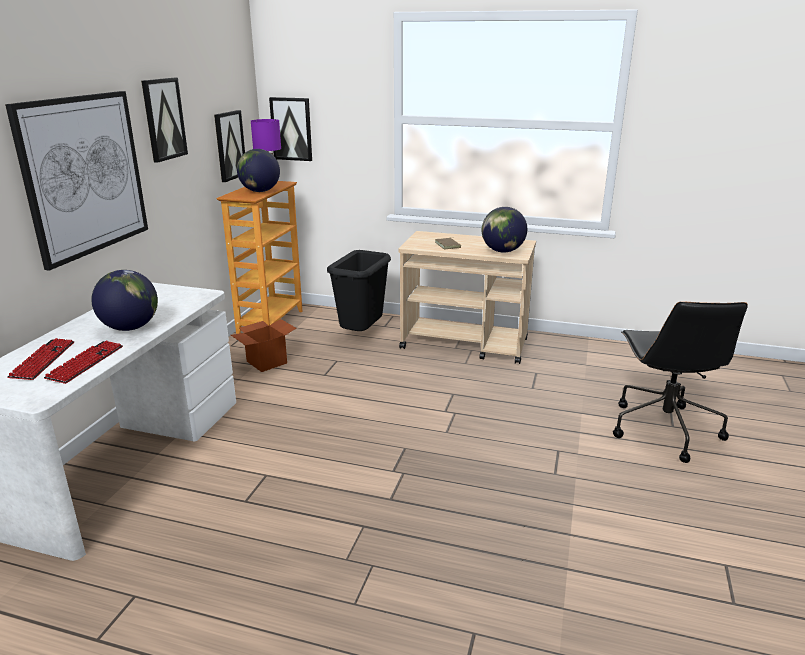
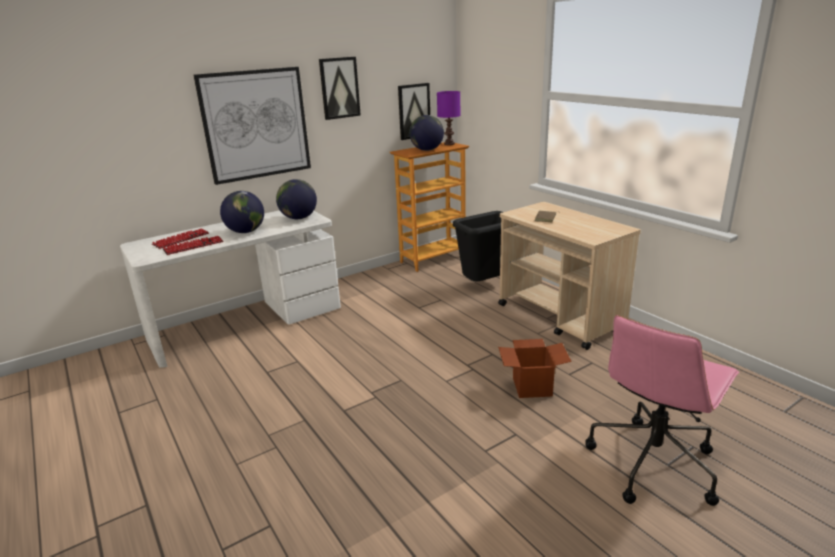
camera: 40 degrees right, 0 degrees up
(267, 362) = (394, 287): cardboard box -> cardboard box (532, 387)
(291, 129) = (474, 100): picture -> none
(502, 251) = (585, 232): globe -> globe (298, 218)
(663, 428) = (652, 462): black office chair -> pink office chair

